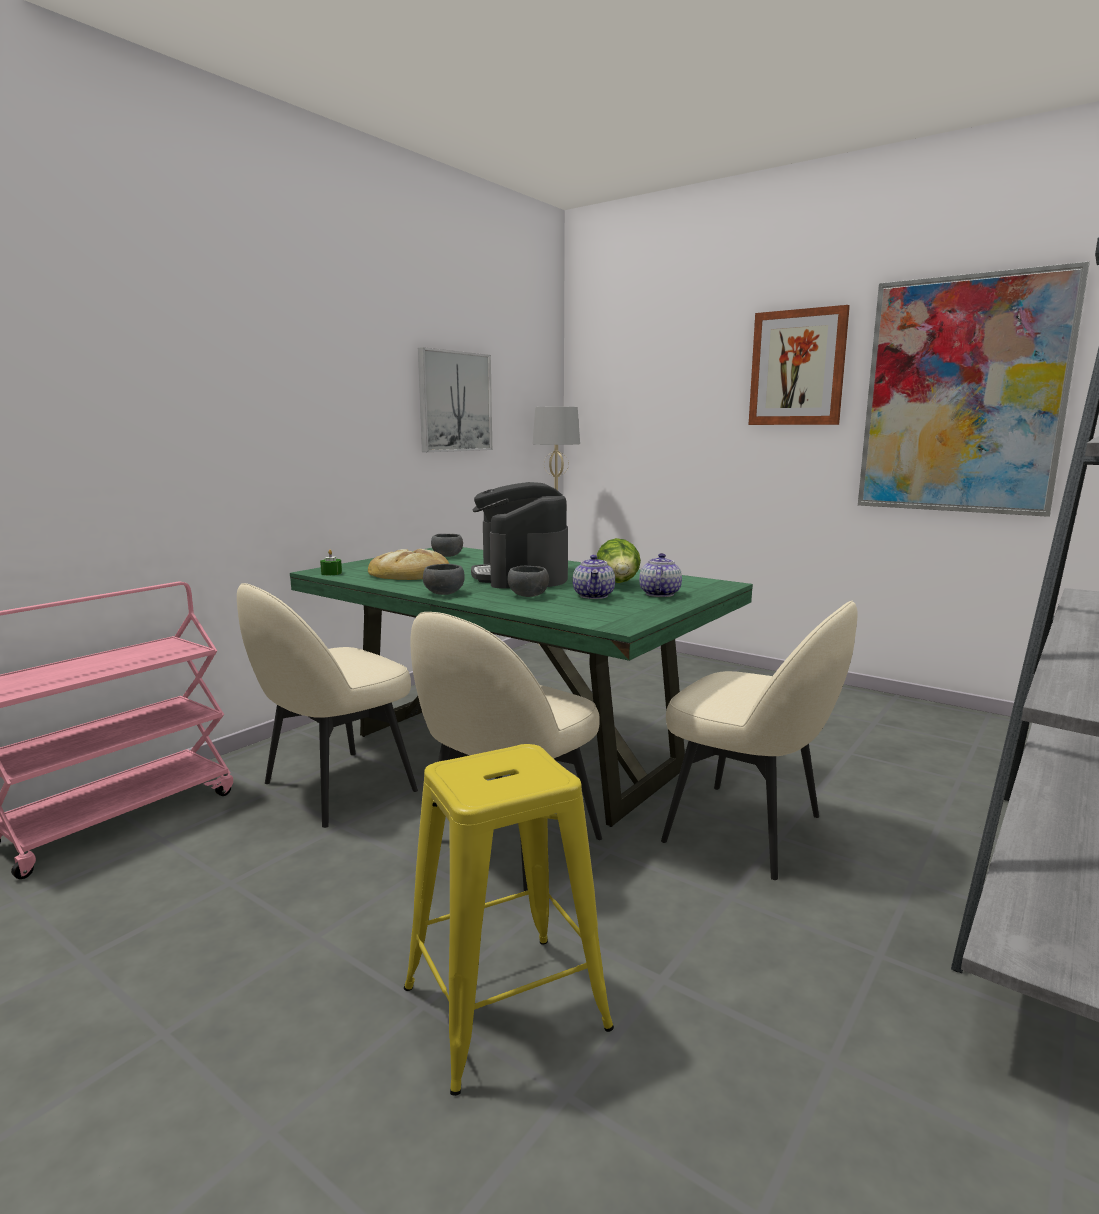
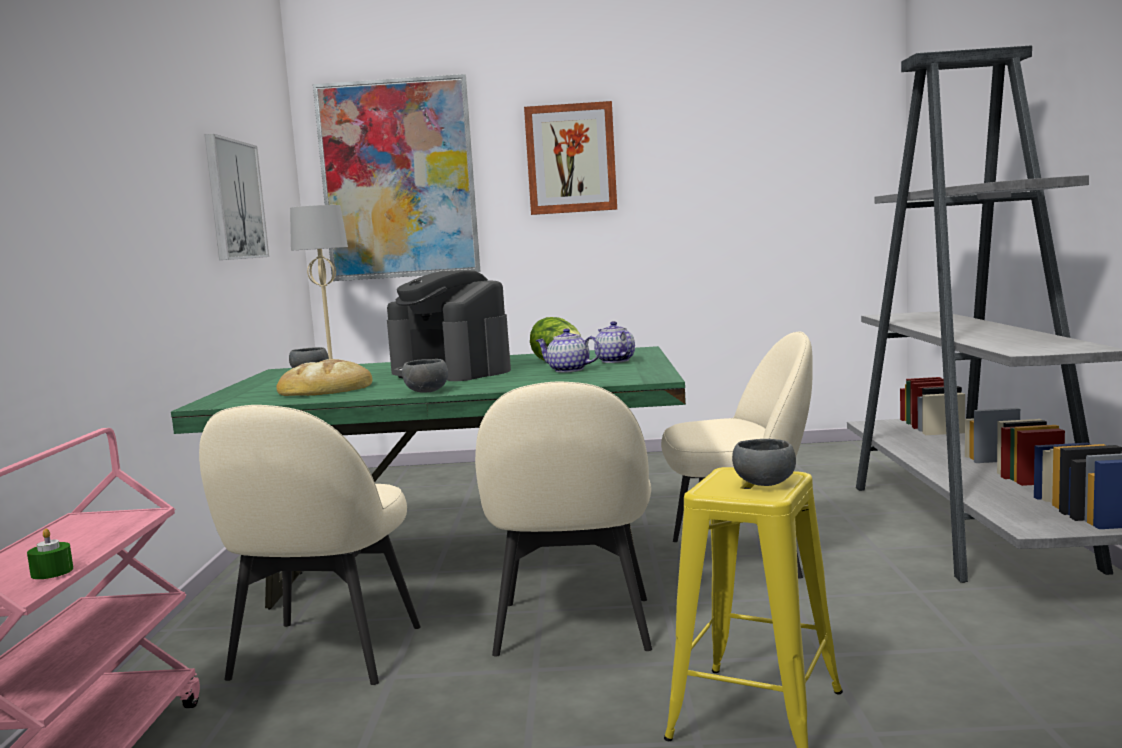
camera: 35 degrees left, 5 degrees down
(331, 573) = (231, 403): green candle -> green candle (52, 572)
(527, 596) = (511, 379): grey bowl -> grey bowl (764, 484)
(594, 596) = (568, 370): teapot -> teapot turned 150 degrees clockwise
(962, 396) = (716, 179): picture -> picture (398, 179)

